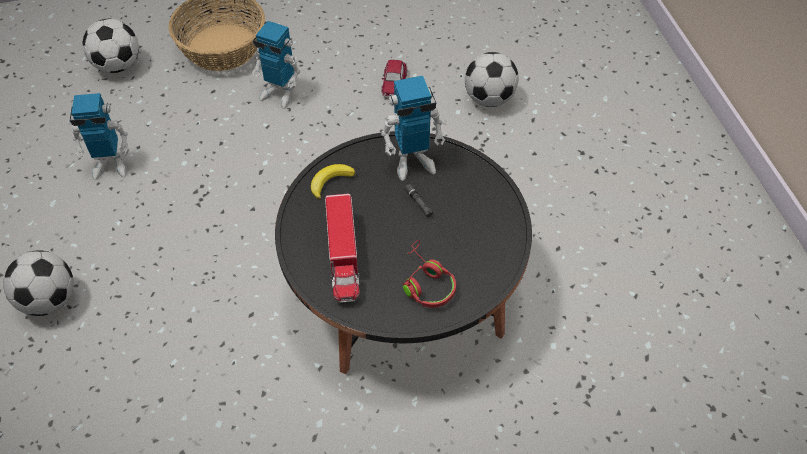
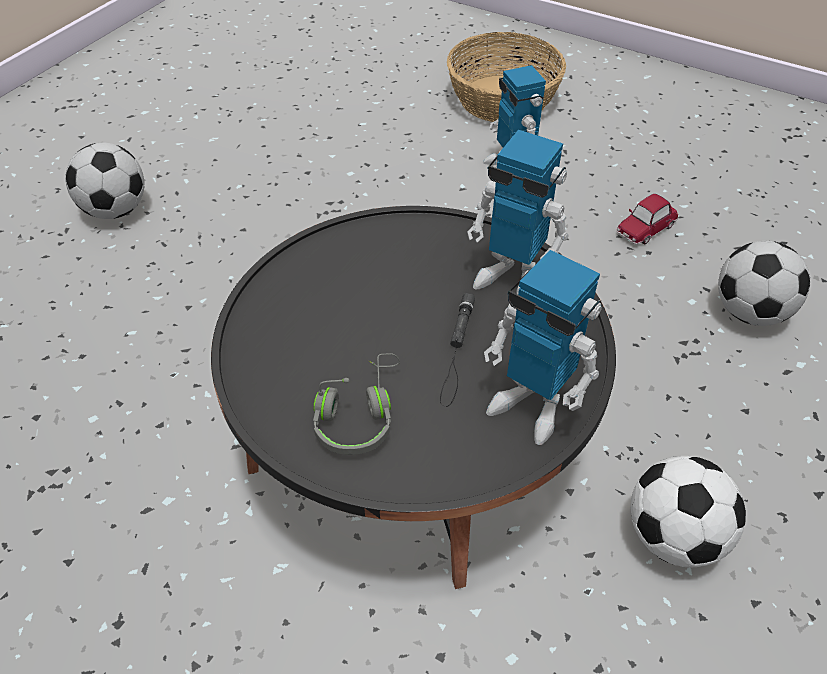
camera: 45 degrees right, 5 degrees down
(110, 165) = (290, 138): toy robot -> toy robot (531, 405)
(118, 65) = (394, 66): football -> football (674, 537)
(330, 182) = (395, 237): banana -> none
(343, 255) = (309, 316): toy truck -> none
(426, 282) = (358, 415): red headphones -> grey headphones

